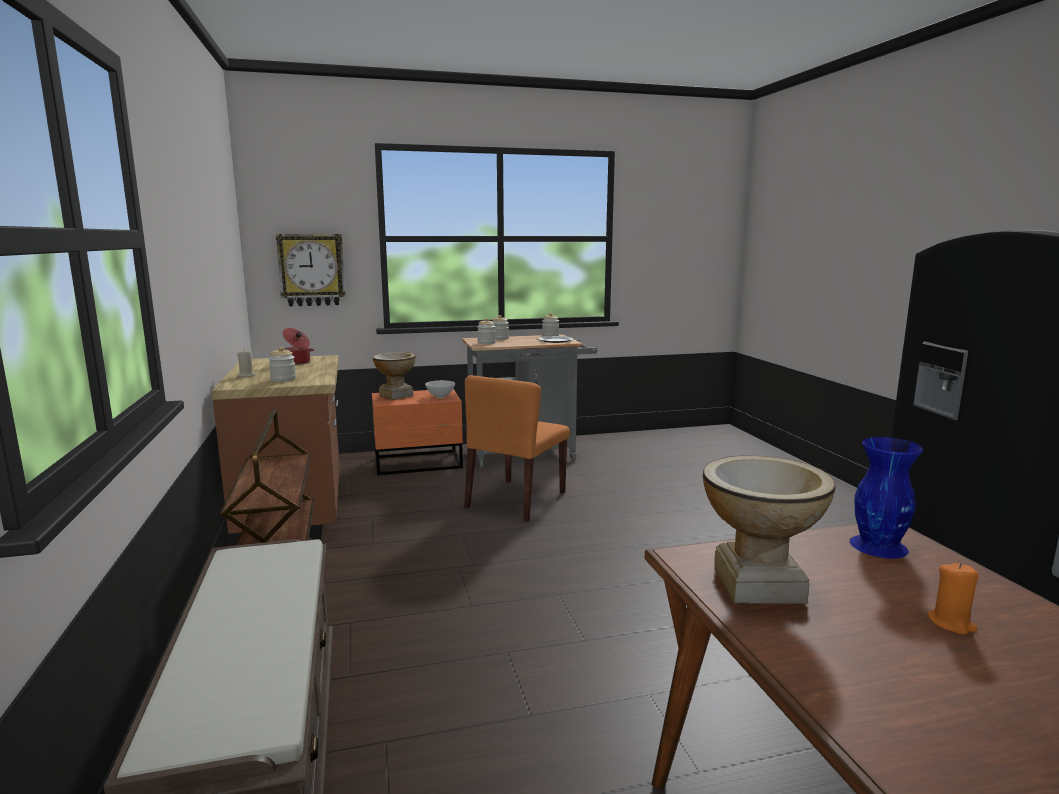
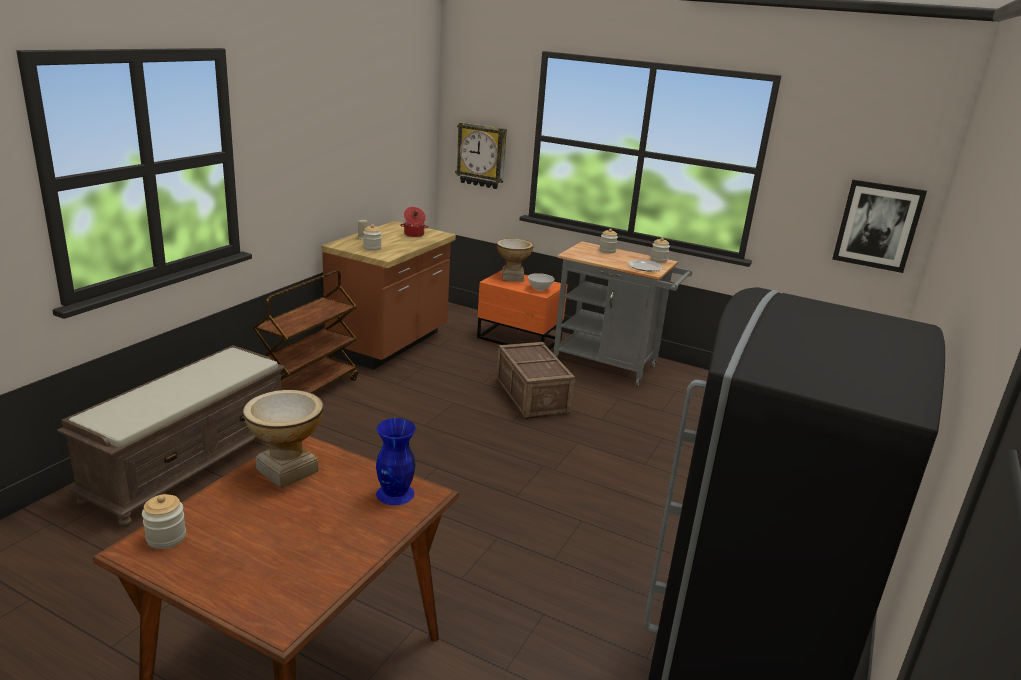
camera: 40 degrees right, 10 degrees up
(486, 343) = (583, 252): jar -> jar (166, 537)
(516, 500) = (531, 396): orange chair -> crate
(705, 268) = (878, 225): none -> picture
(951, 623) = (306, 532): orange candle -> none

